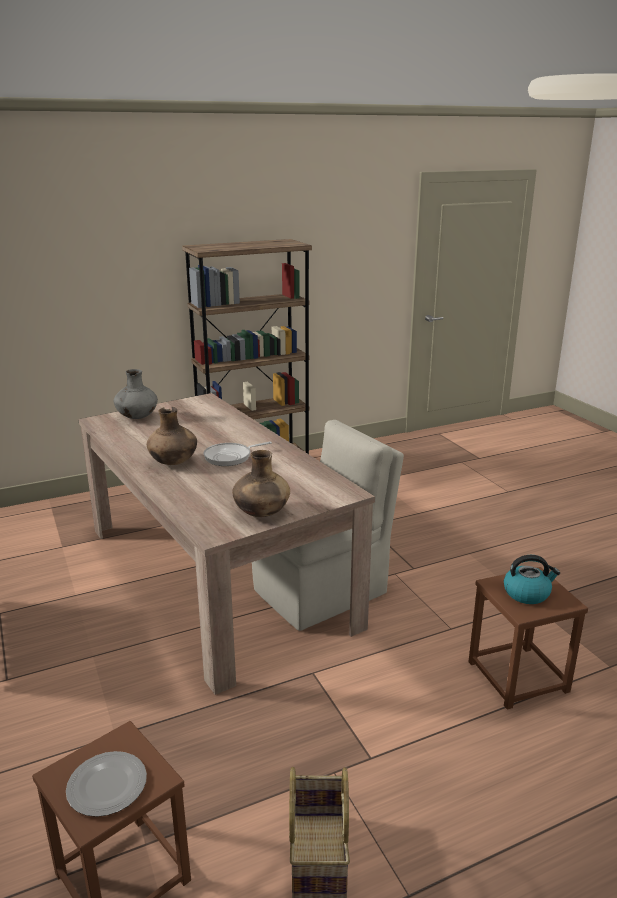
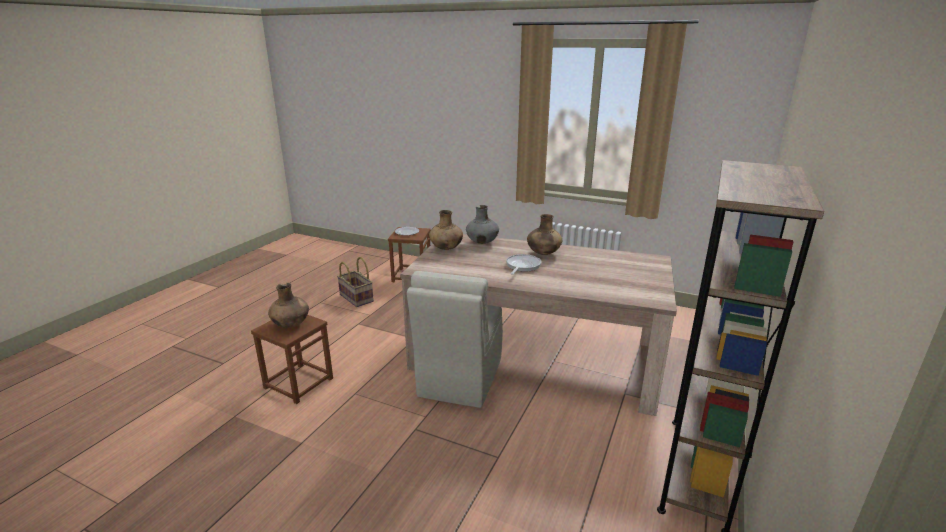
camera: 140 degrees right, 0 degrees up
(137, 417) = (645, 269): grey vase -> grey vase (482, 242)
(527, 593) = (291, 324): kettle -> brown vase

